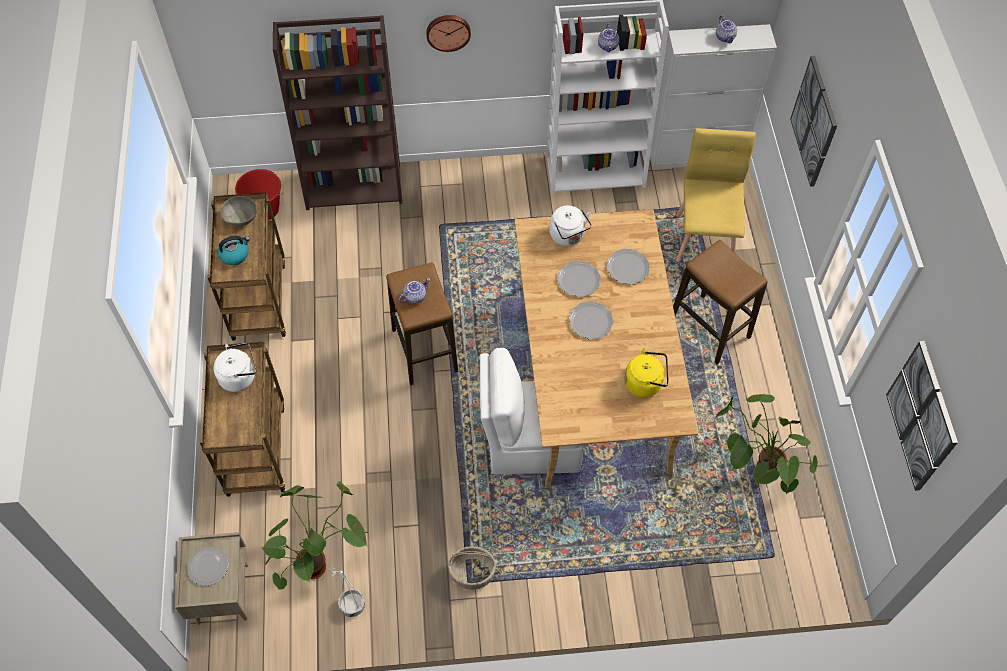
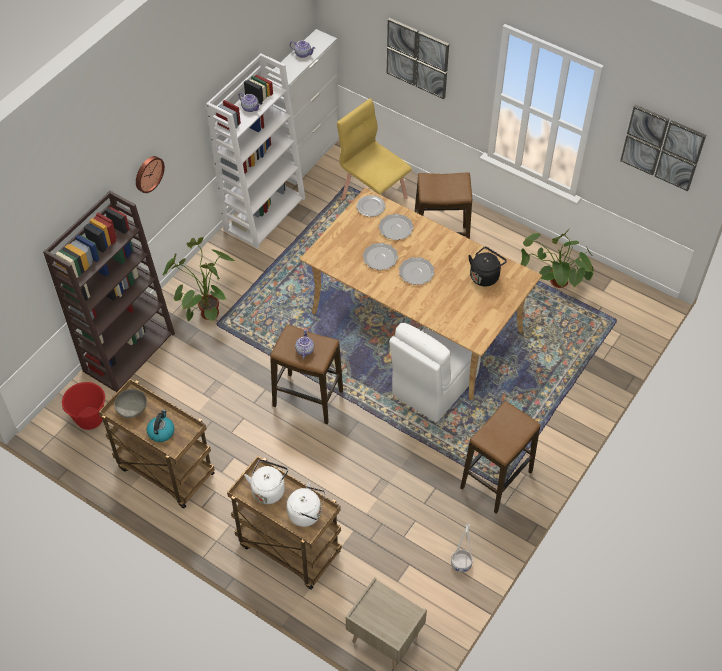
camera: 50 degrees left, 5 degrees down
(208, 567) = (383, 613): plate -> plate (370, 207)
(317, 556) = (406, 562): potted plant -> potted plant (204, 308)
(472, 573) = (496, 480): basket -> stool
(568, 236) = (342, 241): white kettle -> white kettle (307, 514)
(645, 383) = (485, 275): yellow kettle -> black kettle

